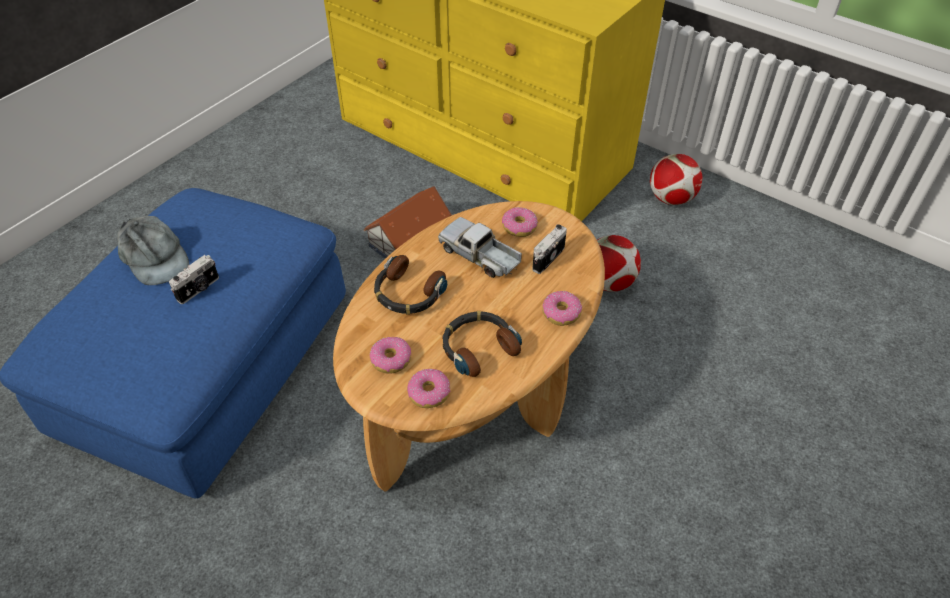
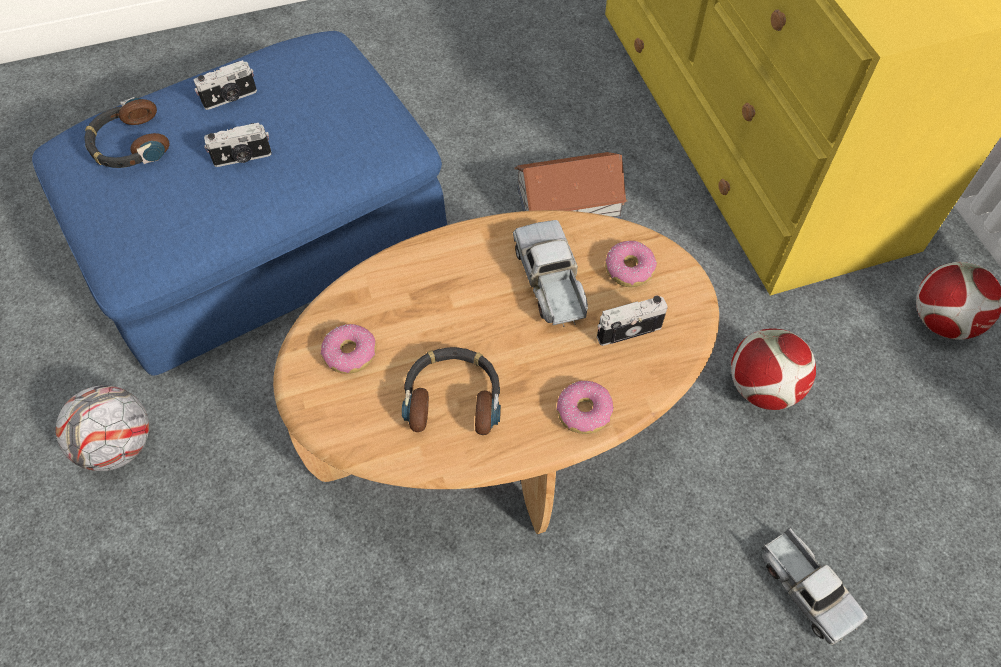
camera: 35 degrees right, 10 degrees up
(154, 257) = (230, 98): grey cap -> camera
(205, 565) = (118, 445): none -> football
(408, 293) = (432, 283): headphones -> headphones (129, 144)
(429, 393) = (356, 418): donut -> none
(716, 373) = (806, 588): none -> toy truck

